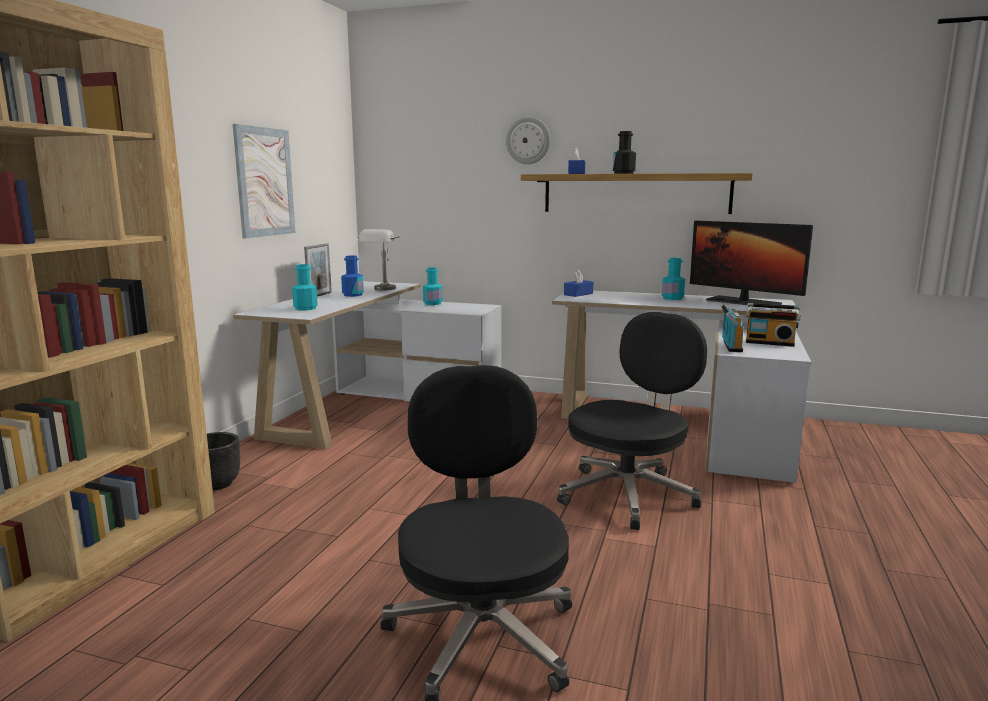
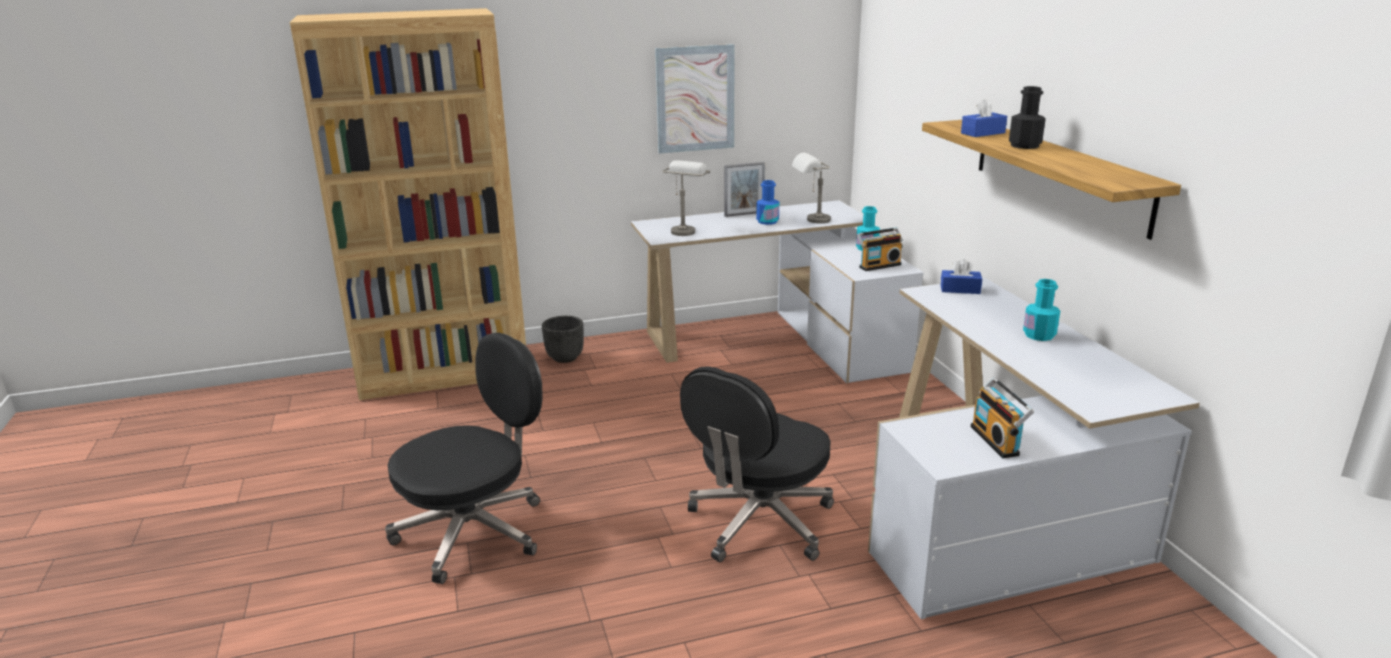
camera: 55 degrees right, 10 degrees up
(305, 308) = (685, 229): turquoise bottle -> grey table lamp
(528, 140) = (976, 72): wall clock -> none
(629, 494) = (759, 523): black office chair -> black office chair turned 120 degrees clockwise
(730, 346) = (932, 422): radio -> radio (879, 265)
(743, 302) = (1102, 376): monitor -> none

